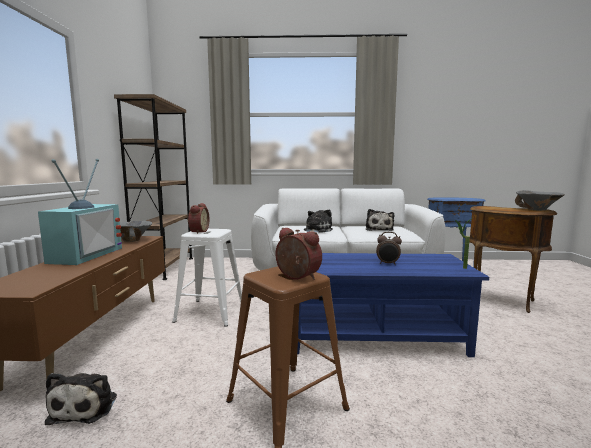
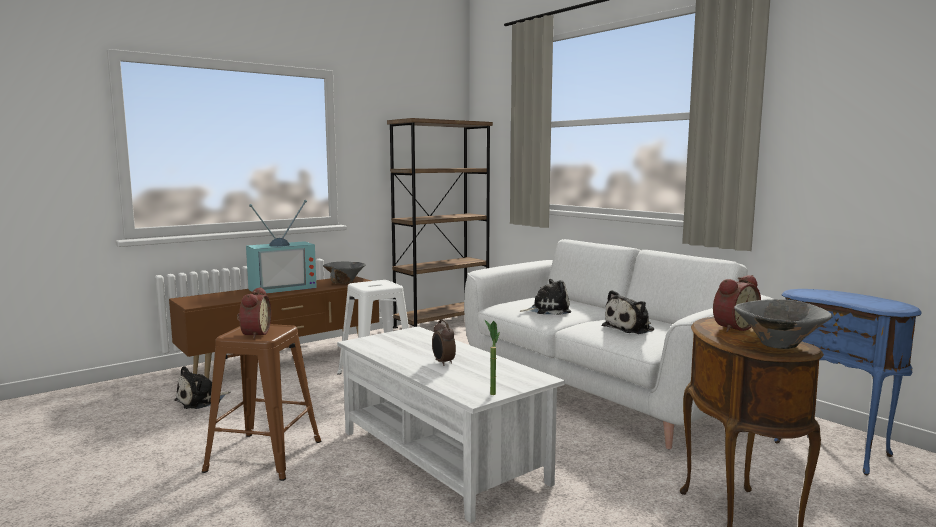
camera: 50 degrees right, 0 degrees up
(198, 232) = (368, 283): alarm clock -> alarm clock (732, 327)
(375, 335) = (441, 456): blue coffee table -> white coffee table

